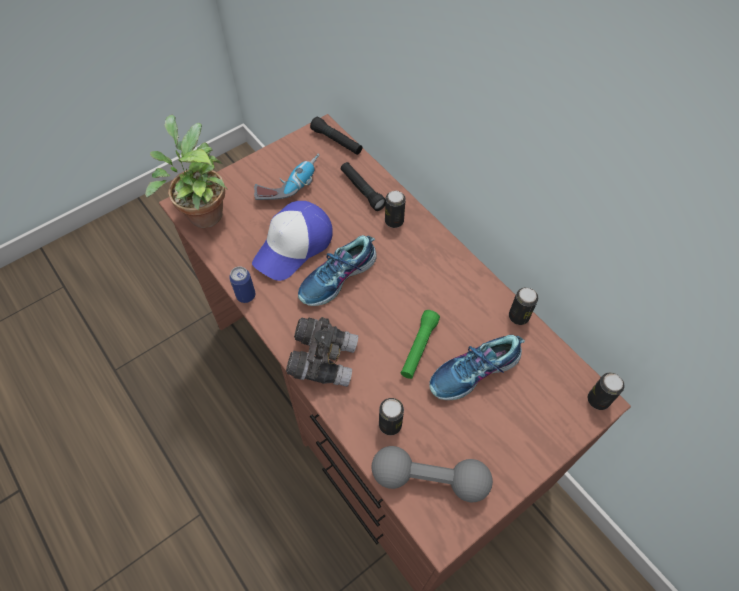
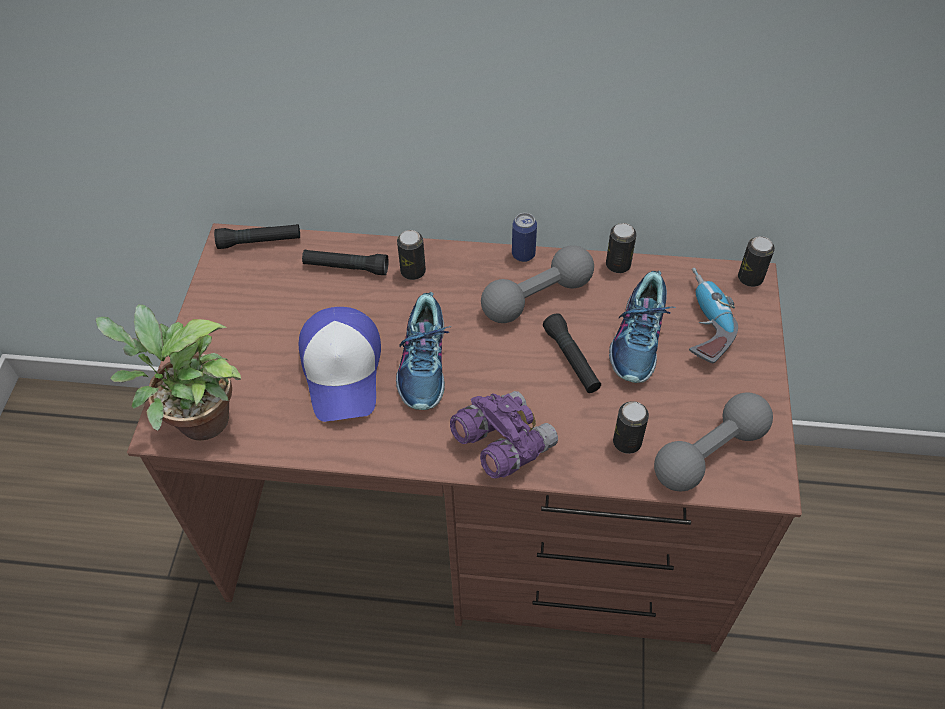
camera: 45 degrees left, 5 degrees down
(246, 295) = (353, 456): can -> can (523, 254)
(290, 184) = (261, 318): power drill -> power drill (702, 323)
(323, 359) = (502, 444): grey binoculars -> purple binoculars
(419, 348) = (571, 360): green flashlight -> black flashlight
(444, 294) = (537, 297): none -> grey dumbbell

